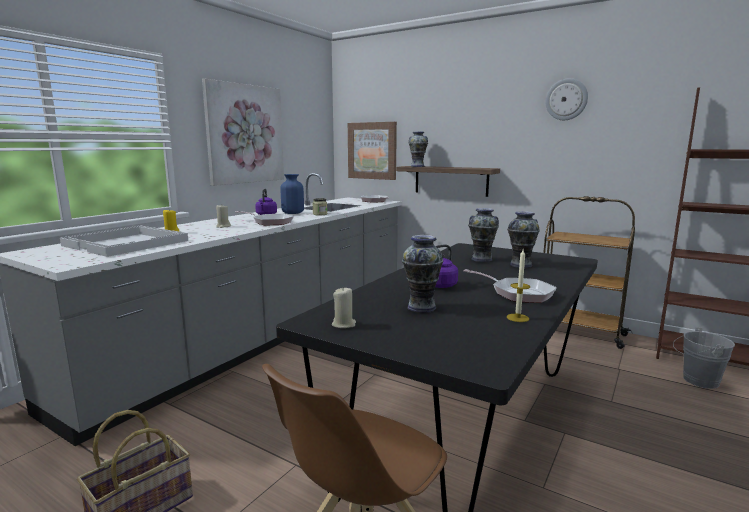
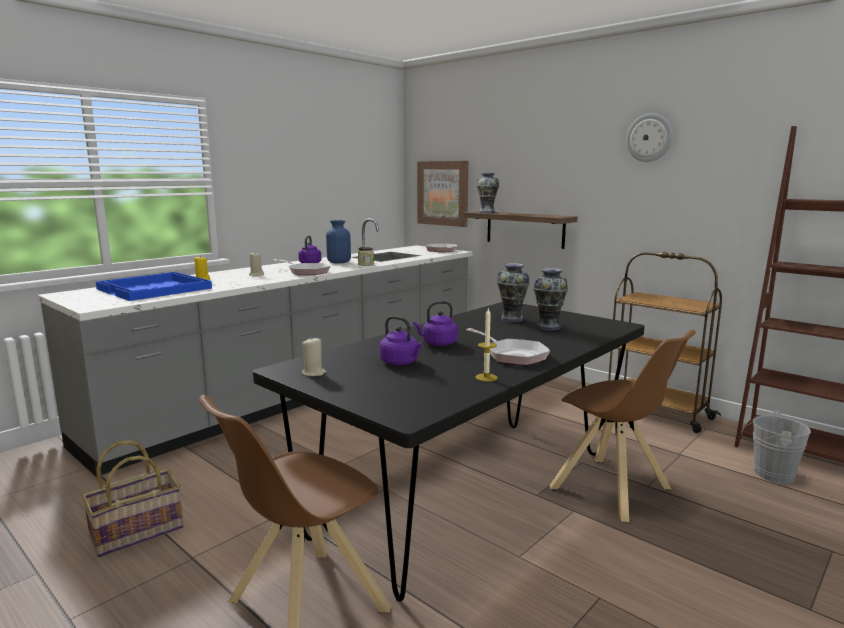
camera: 10 degrees right, 0 degrees up
(127, 243) = (155, 288): white tray -> blue tray
(245, 134) = (295, 177): picture -> none
(422, 307) = (401, 363): vase -> purple kettle
(585, 408) = (613, 489): none -> brown chair

